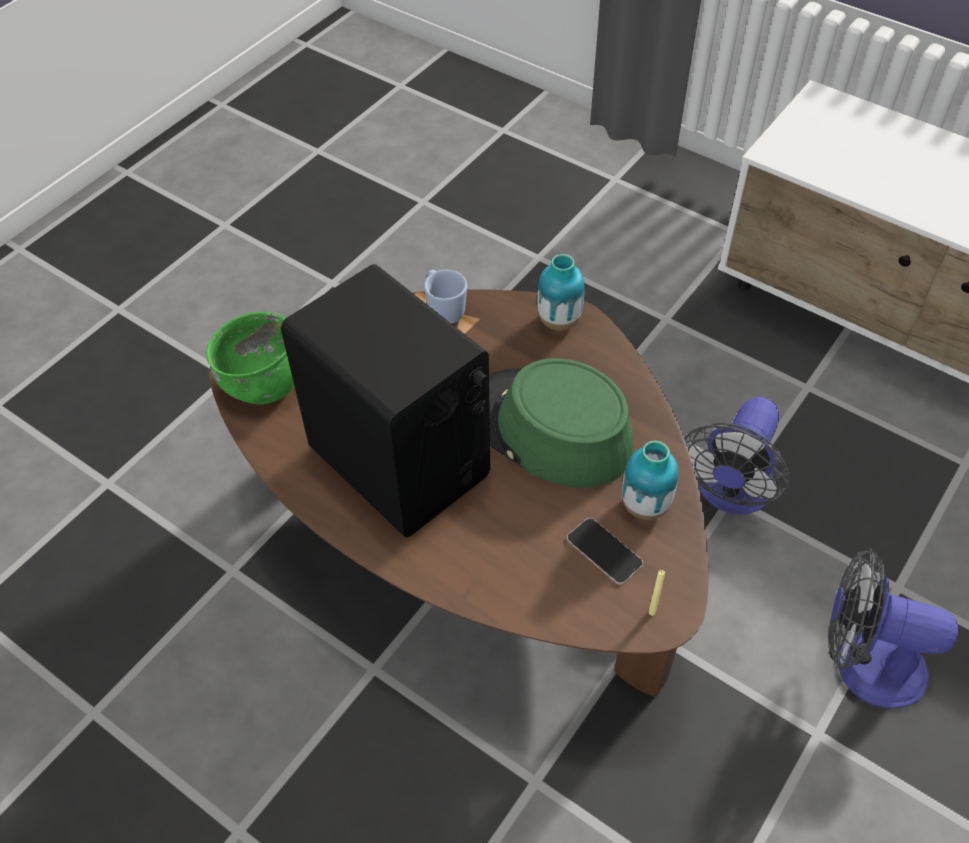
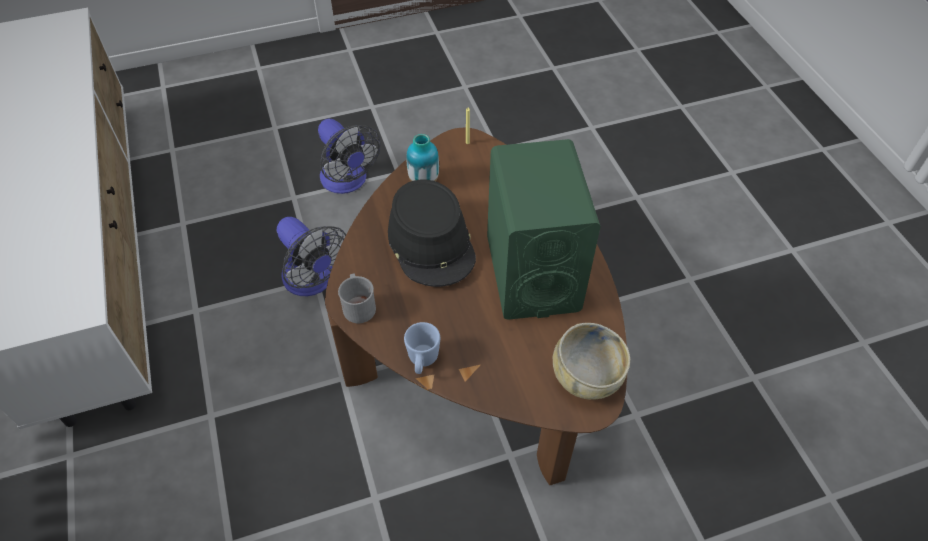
camera: 145 degrees left, 0 degrees up
(263, 382) = (585, 378): green bowl -> beige bowl
(400, 462) = (532, 273): black speaker -> green speaker
(550, 429) = (432, 243): green hat -> black hat
(559, 321) = (358, 305): vase -> grey mug
(604, 551) = (464, 174): phone -> none
(730, 493) = (313, 281): fan -> fan turned 75 degrees clockwise

